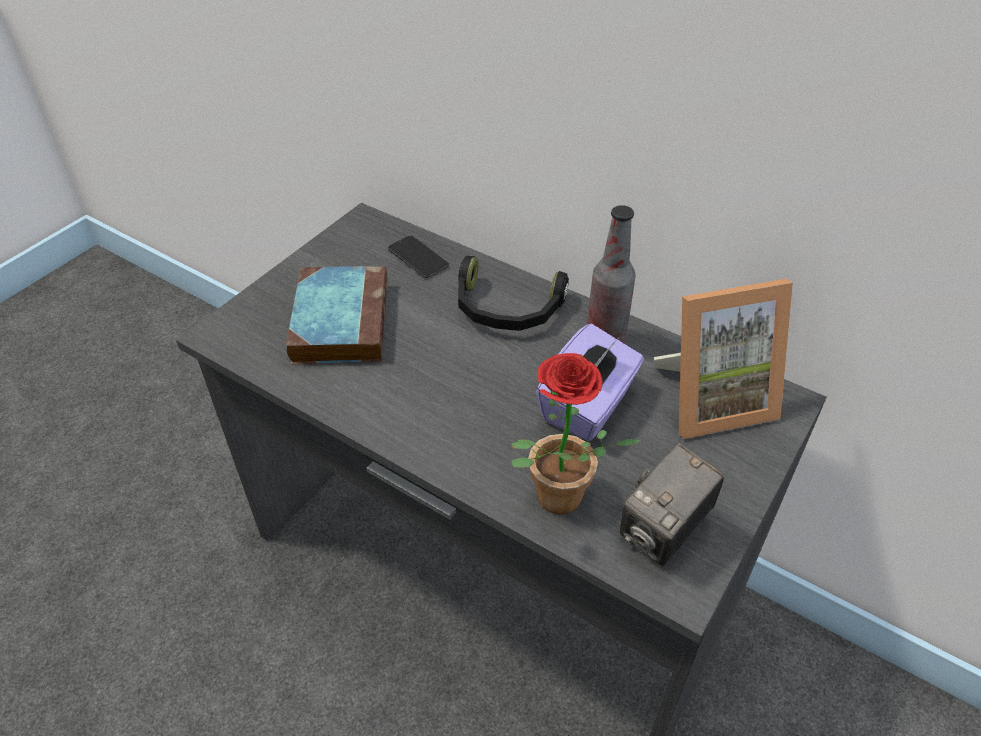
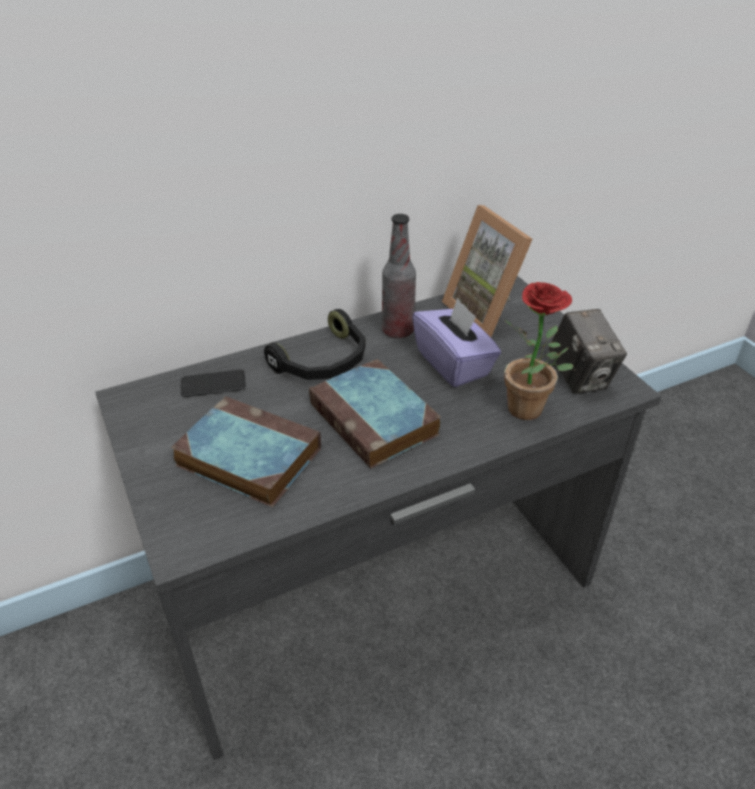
camera: 60 degrees left, 5 degrees down
(448, 383) = (376, 420): none -> book
(712, 399) = (487, 313): picture frame -> picture frame turned 135 degrees clockwise

